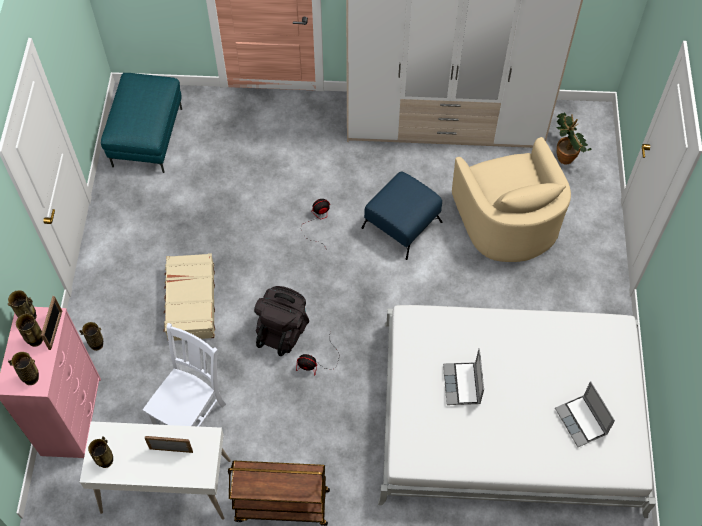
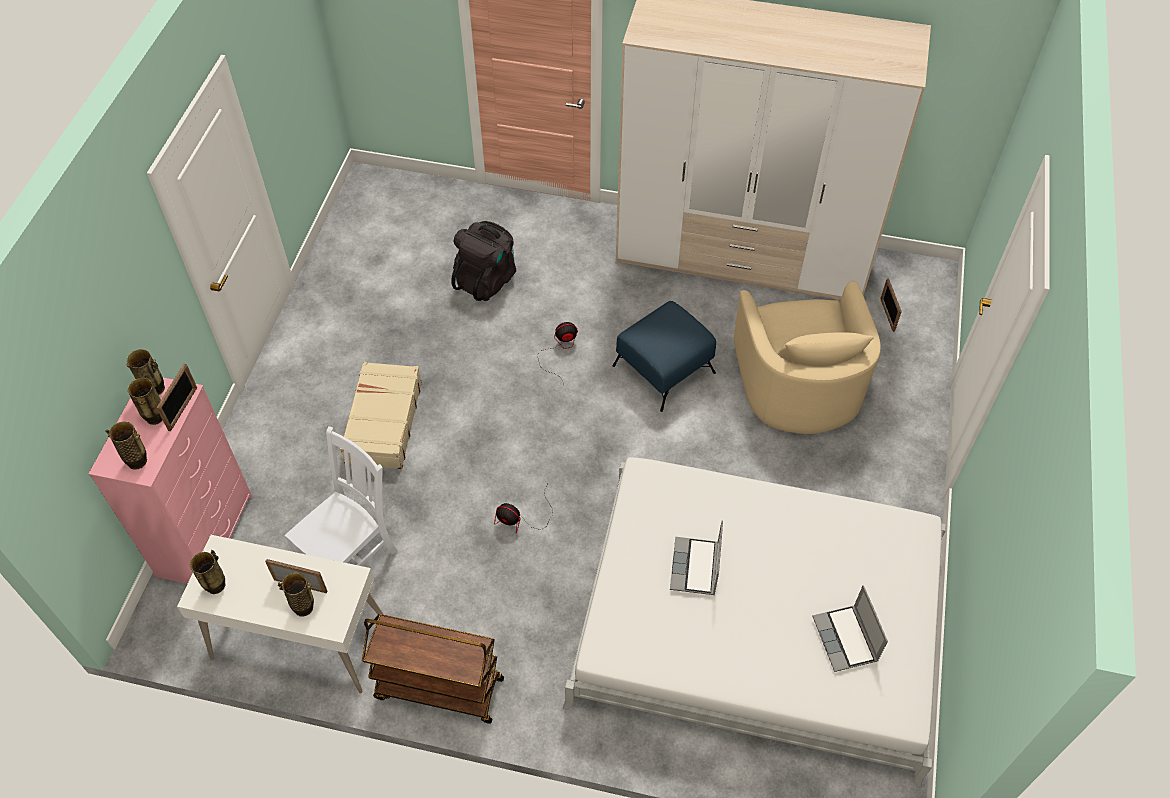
camera: 10 degrees right, 5 degrees down
(97, 345) = (258, 455): vase -> vase (303, 607)
(147, 137) = (376, 226): turquoise ottoman -> none
(283, 330) = (489, 473): black backpack -> black backpack (487, 279)
(565, 154) = (887, 314): potted plant -> picture frame

